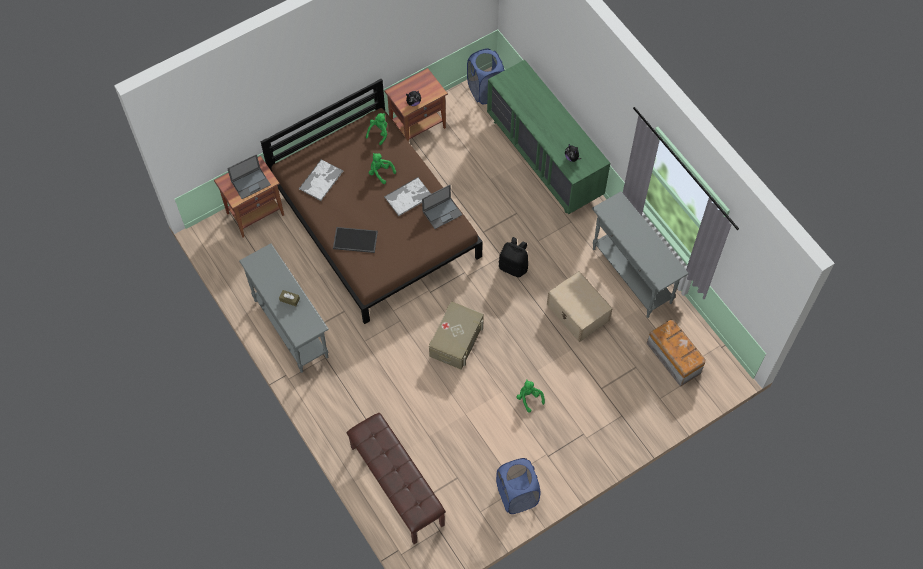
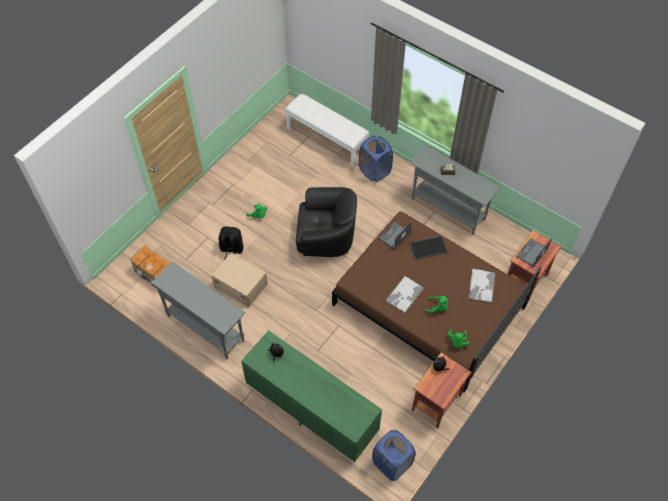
camera: 160 degrees right, 5 degrees down
(396, 485) = (327, 140): brown bench -> white bench
(442, 212) = (371, 290): laptop -> laptop (394, 236)
(456, 340) = (325, 237): beige storage box -> black armchair
(514, 266) = (303, 305): black backpack -> black backpack (231, 249)
(517, 495) = (246, 157): blue laundry basket -> blue laundry basket (374, 171)

